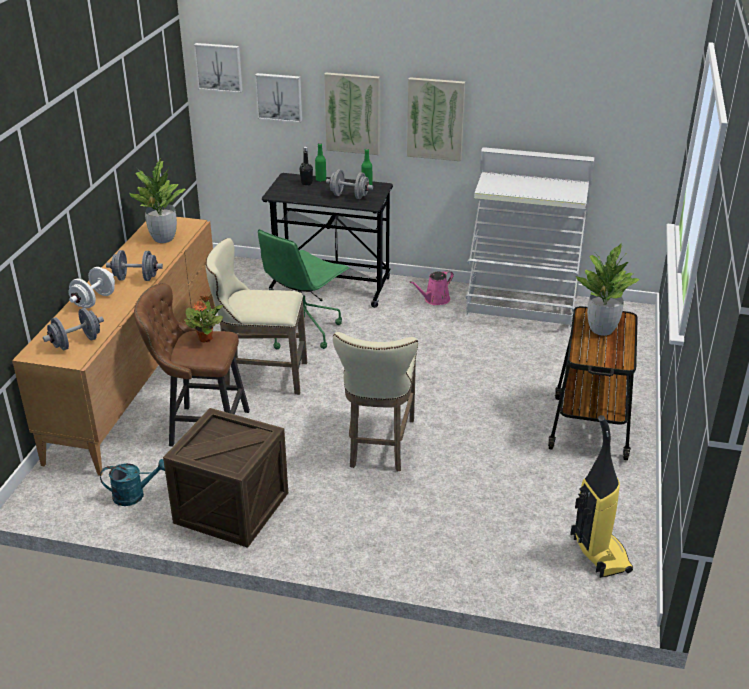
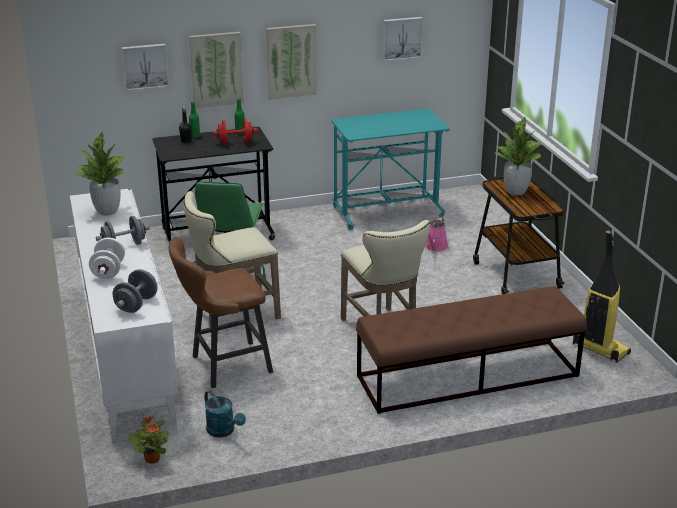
camera: 30 degrees left, 5 degrees down
(134, 495) = (224, 431): turquoise watering can -> turquoise watering can turned 90 degrees clockwise
(138, 379) = (125, 350): brown cabinet -> white cabinet
(205, 338) = (225, 277): potted plant -> potted plant (152, 459)
(219, 67) = (82, 47): picture -> picture (401, 38)
(231, 508) = (315, 412): crate -> none
(349, 196) = (235, 143): grey dumbbell -> red dumbbell
(417, 527) = (467, 376): none -> brown bench
(435, 300) = (315, 222): pink watering can -> pink watering can (435, 247)
(520, 309) = (387, 212): white shoe rack -> turquoise desk

